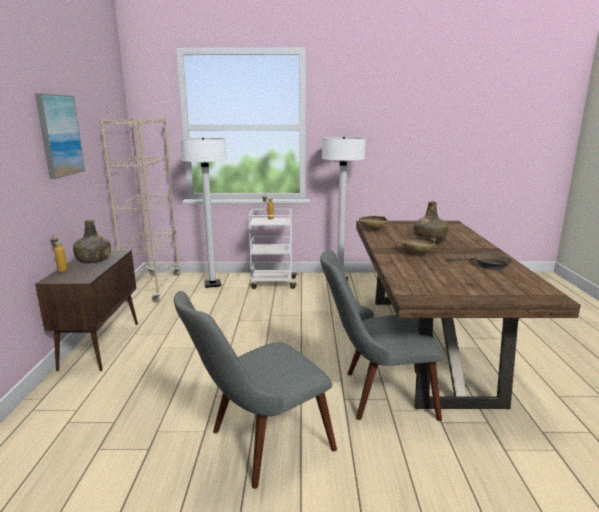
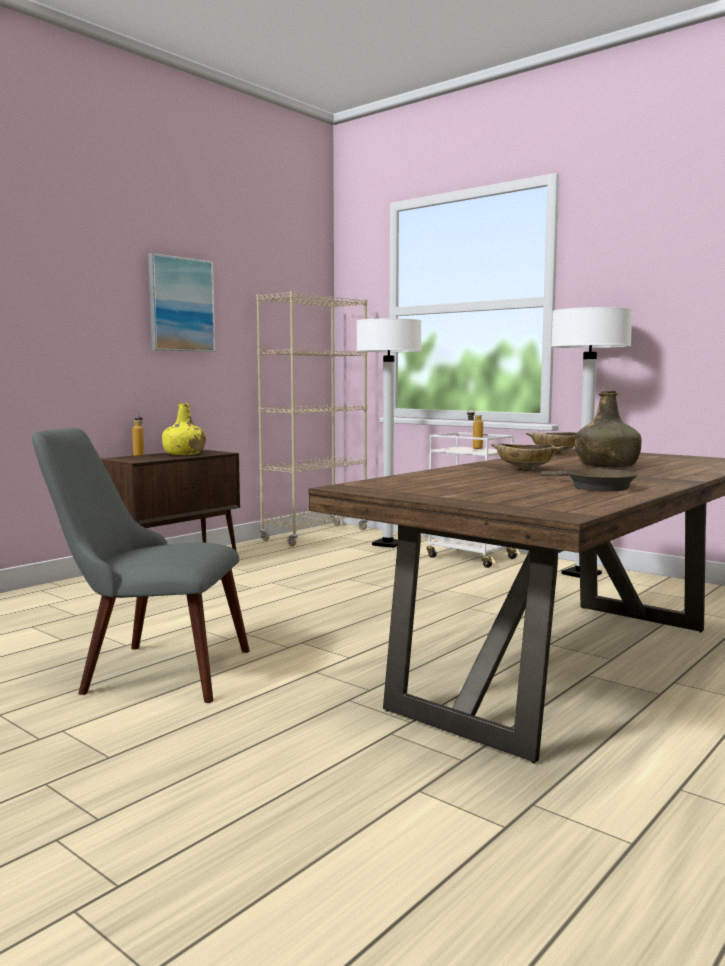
camera: 40 degrees right, 10 degrees down
(94, 260) = (184, 454): green bottle -> yellow bottle
(376, 394) = (364, 681): grey chair -> none

